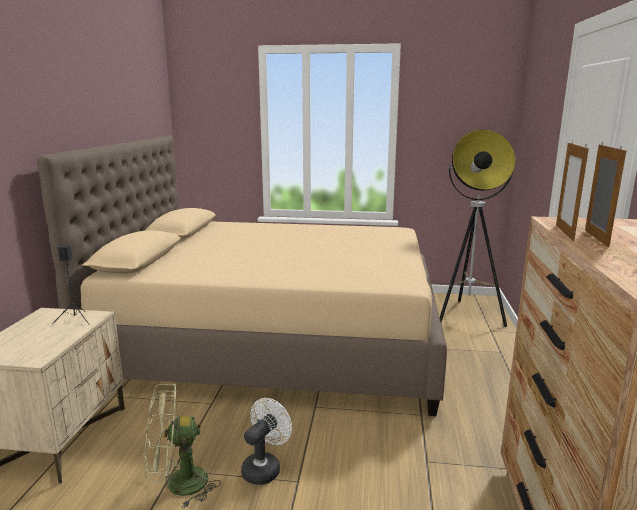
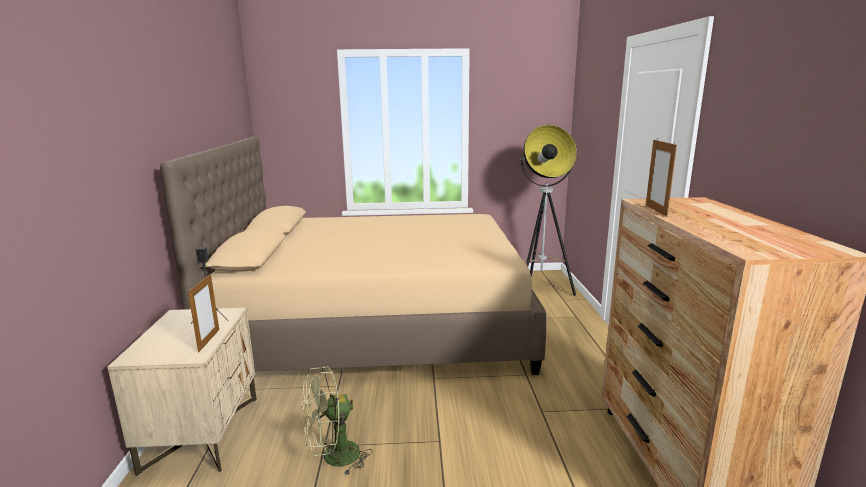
camera: 10 degrees left, 0 degrees up
(265, 467) = (407, 433): white fan -> none
(596, 238) = (681, 213): picture frame -> picture frame (209, 340)

